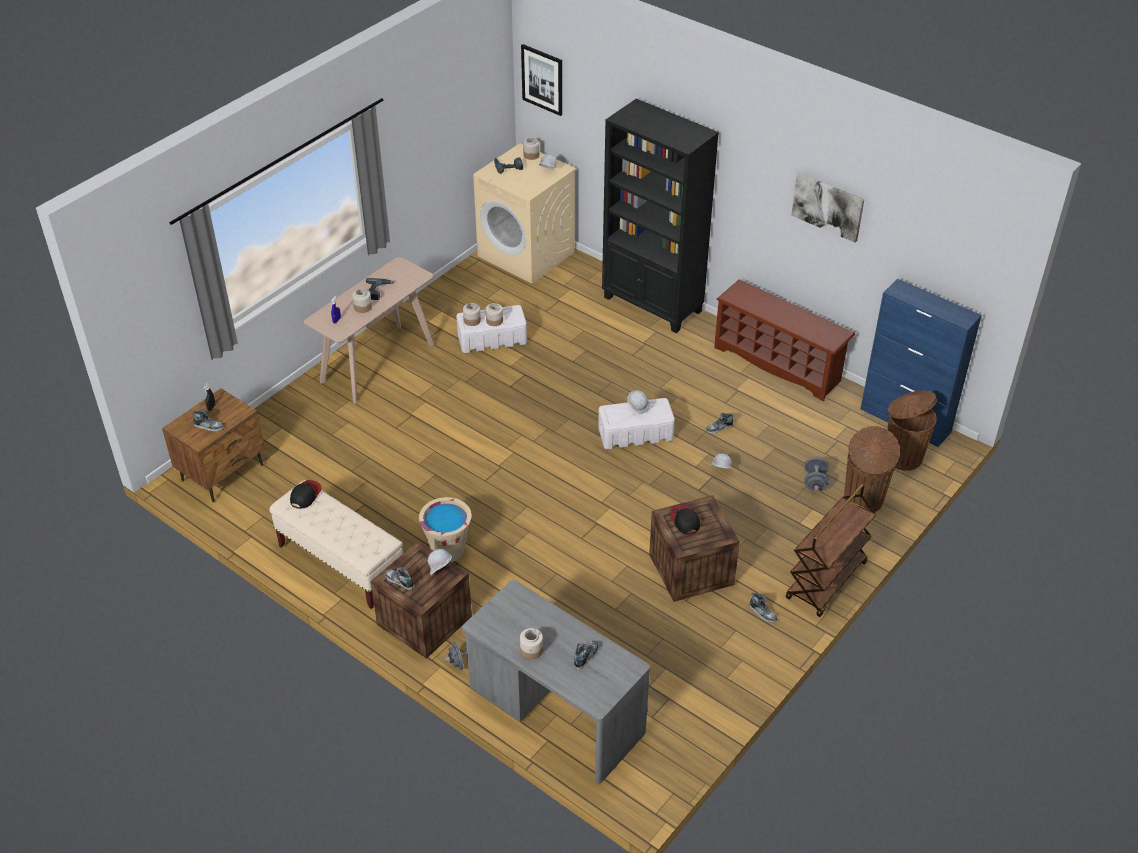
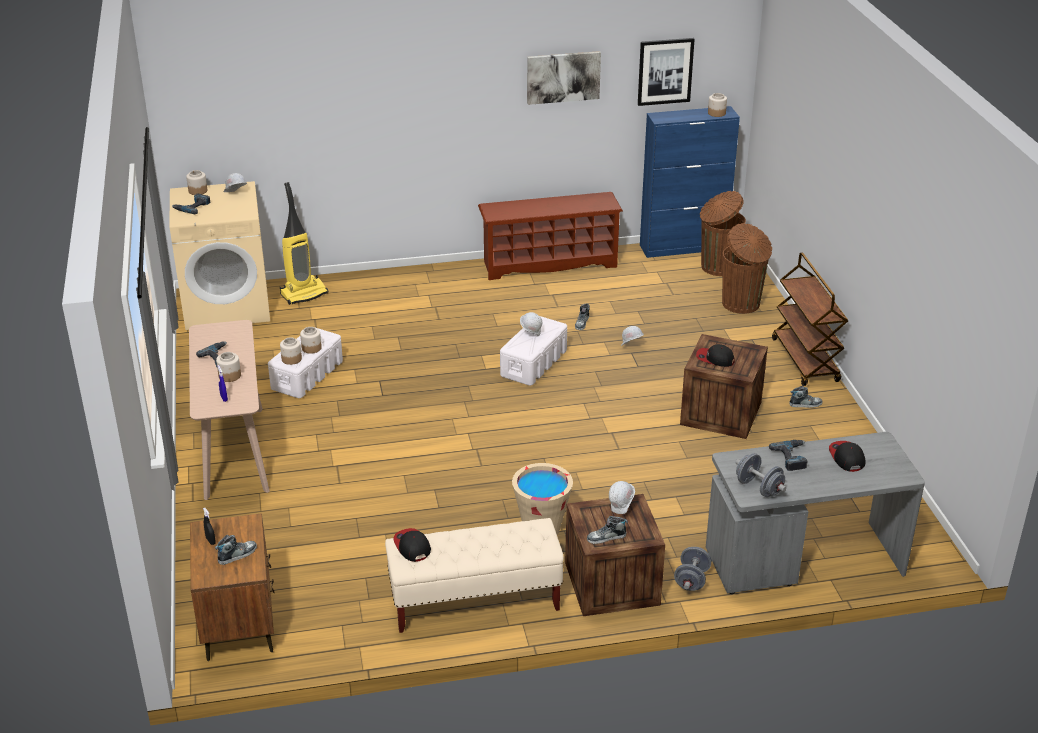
camera: 50 degrees left, 10 degrees down
(531, 650) = (810, 481): jar -> jar (717, 113)
(542, 79) = (191, 96): picture -> picture (665, 71)
(553, 625) = (792, 457): none -> power drill
(582, 276) = (304, 293): none -> vacuum cleaner
(586, 656) = (846, 457): shoe -> cap
(652, 305) = (394, 281): black bookcase -> none
(815, 482) = (697, 313): grey dumbbell -> grey dumbbell (759, 488)

